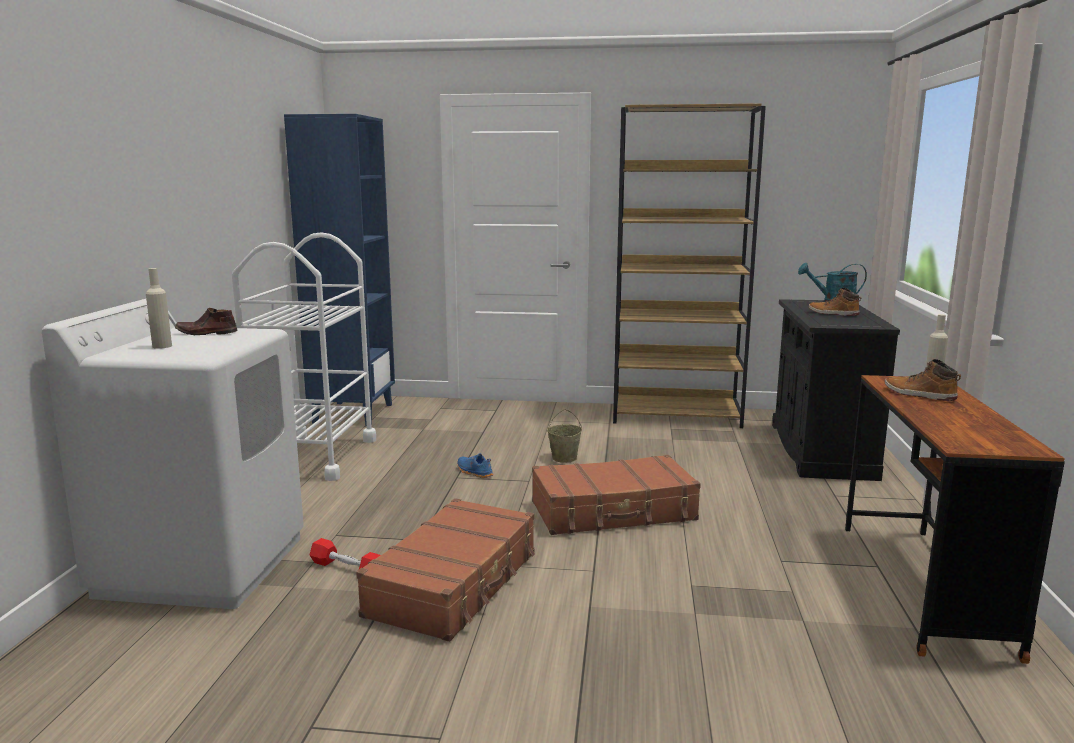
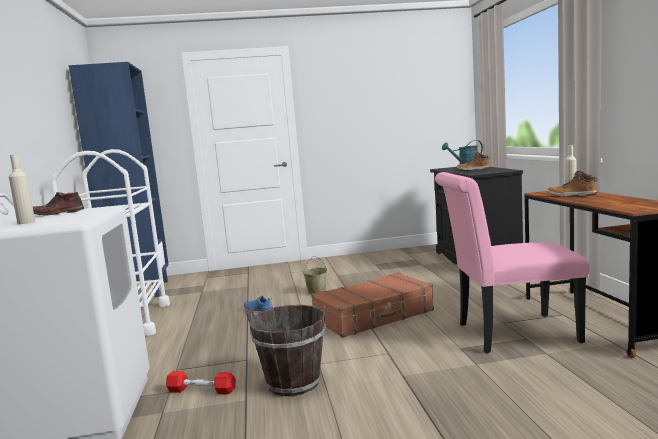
camera: 15 degrees left, 5 degrees down
(455, 584) = (293, 382): brown suitcase -> brown bucket
(676, 415) = (373, 257): brown bookcase -> none
(775, 579) = (509, 334): none -> pink chair

